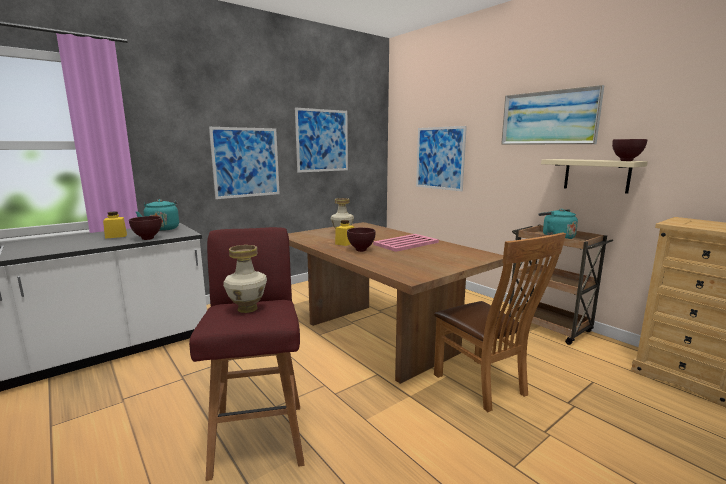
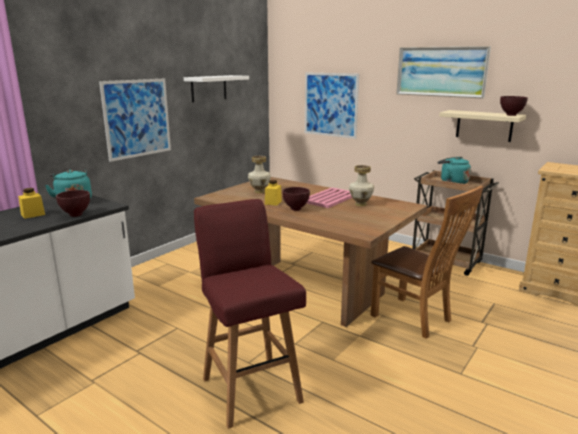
camera: 15 degrees left, 5 degrees up
(247, 309) = (250, 276): vase -> vase (360, 204)
(322, 140) = (208, 88): picture -> white shelf

